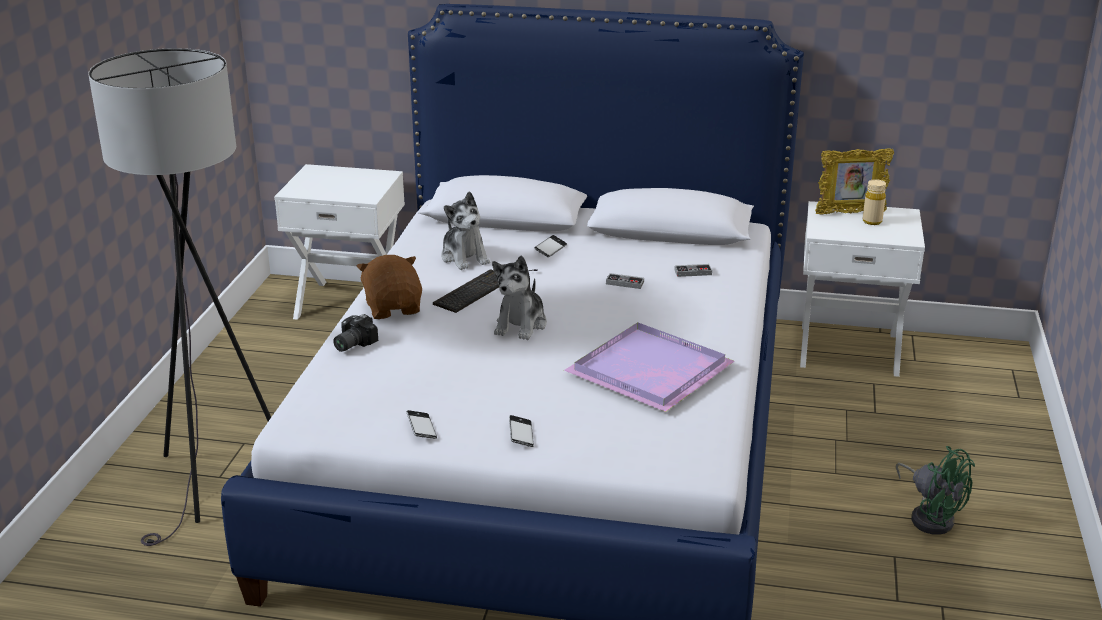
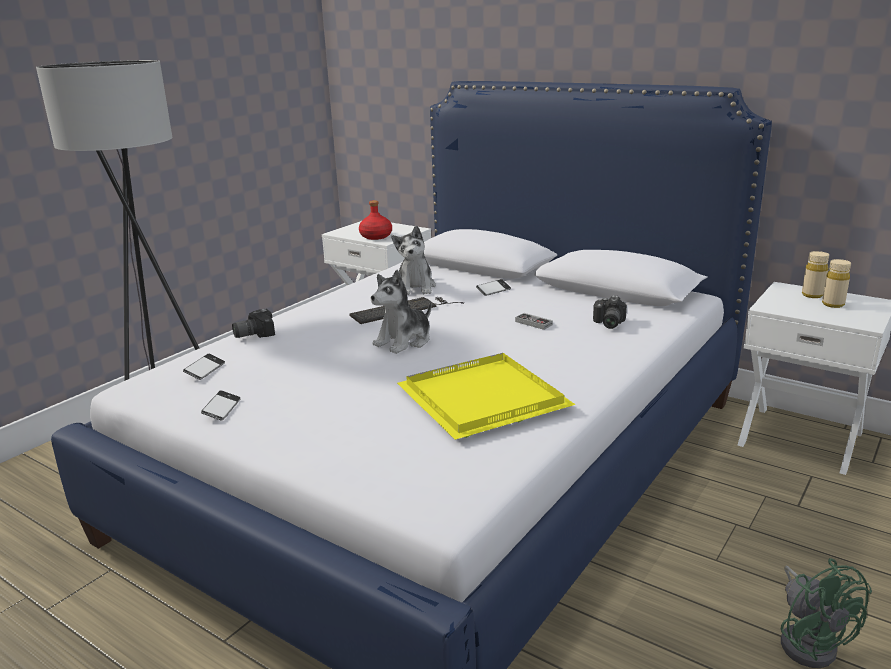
camera: 25 degrees right, 5 degrees down
(349, 192) = (376, 236): none -> red bottle
(393, 308) = (317, 314): brown plush toy -> none
(521, 434) = (299, 433): phone -> phone (205, 370)
(650, 372) = (482, 400): purple tray -> yellow tray
(693, 272) = (607, 323): game controller -> camera
(850, 213) = (812, 295): picture frame -> beige bottle

